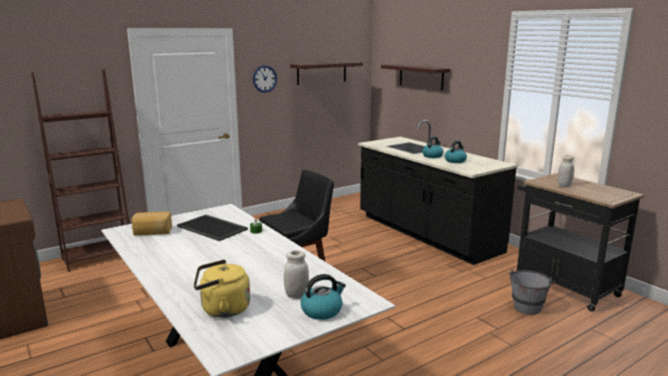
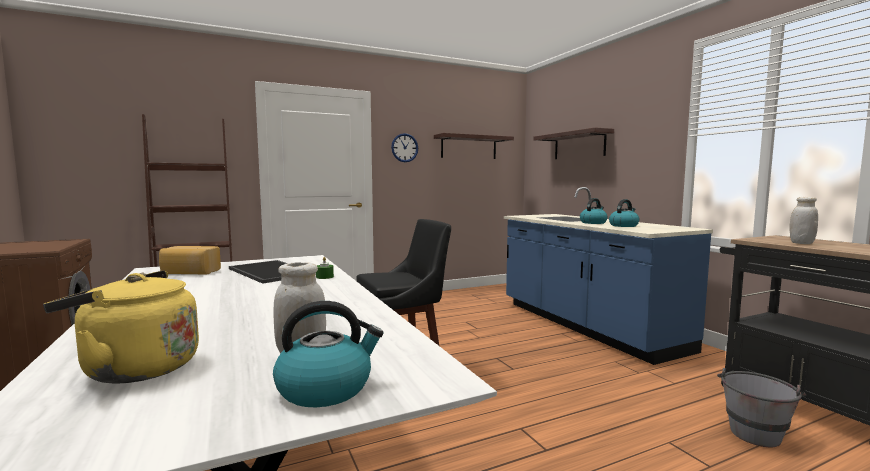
camera: 10 degrees right, 10 degrees down
(426, 234) = (586, 325): black counter -> blue counter

